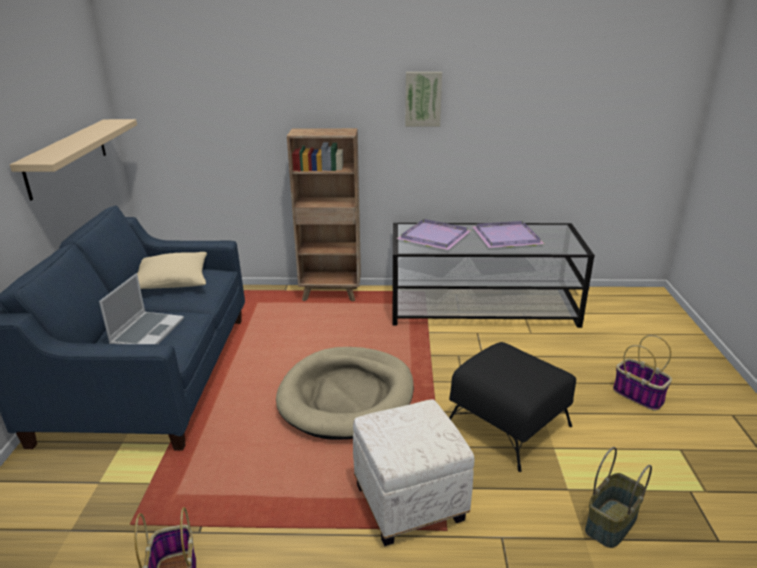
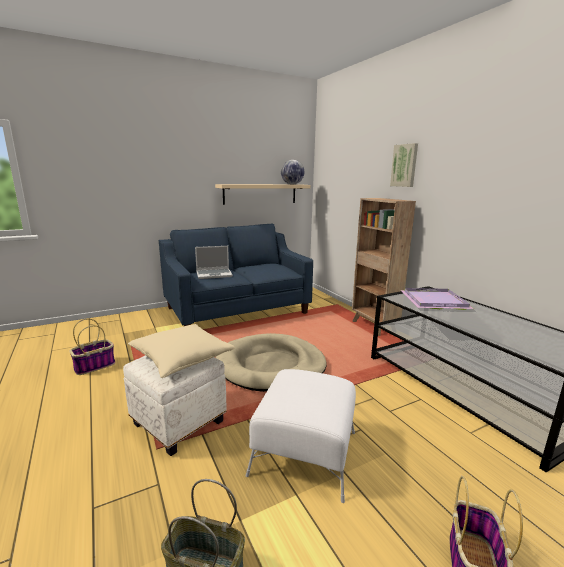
camera: 60 degrees right, 10 degrees down
(109, 125) = (292, 184): none -> globe
(172, 282) = (266, 267): beige pillow -> beige pillow (182, 359)
(423, 99) = (471, 179): picture -> picture (404, 165)
(508, 237) = (503, 327): purple tray -> none
(508, 426) = (303, 453): black ottoman -> white ottoman

